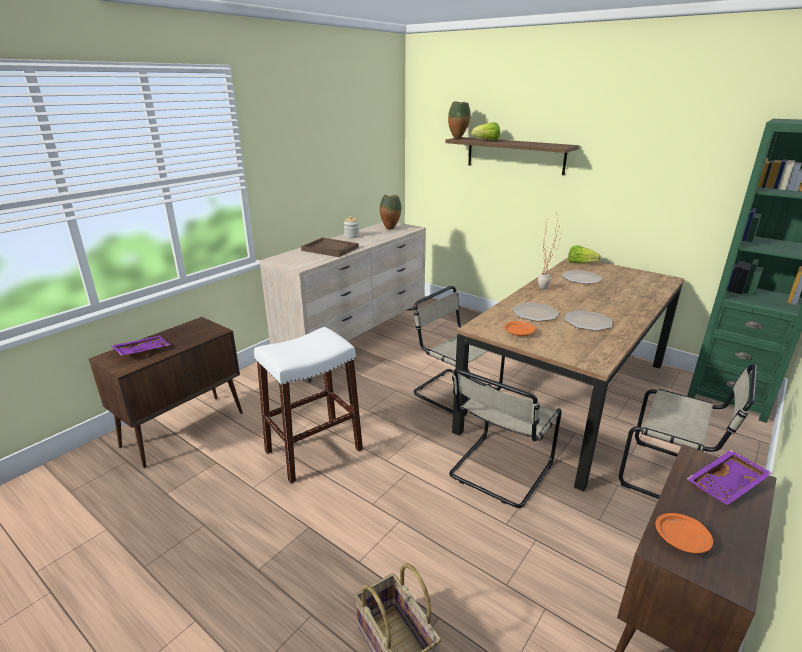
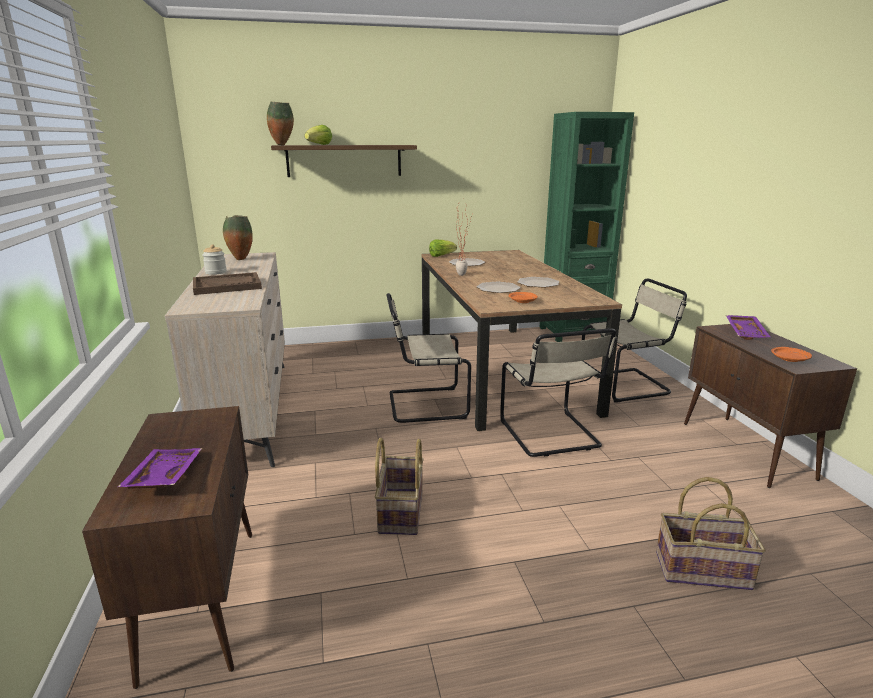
camera: 50 degrees left, 5 degrees down
(314, 450) = (400, 511): white stool -> basket

